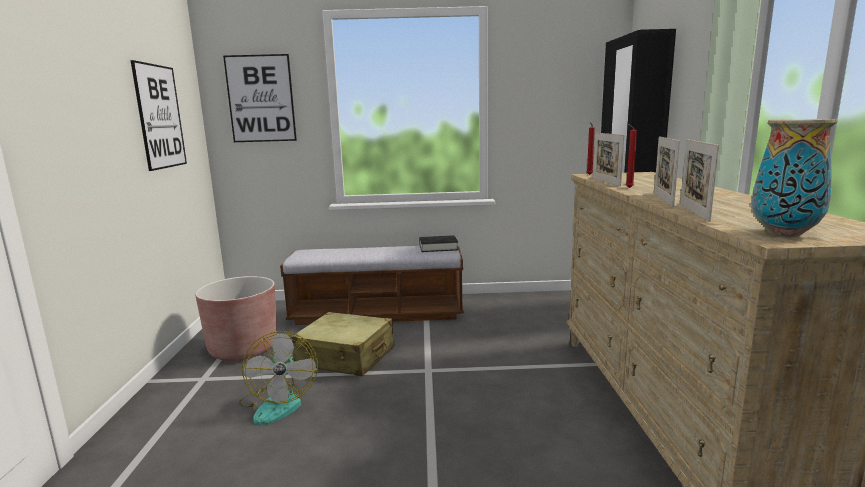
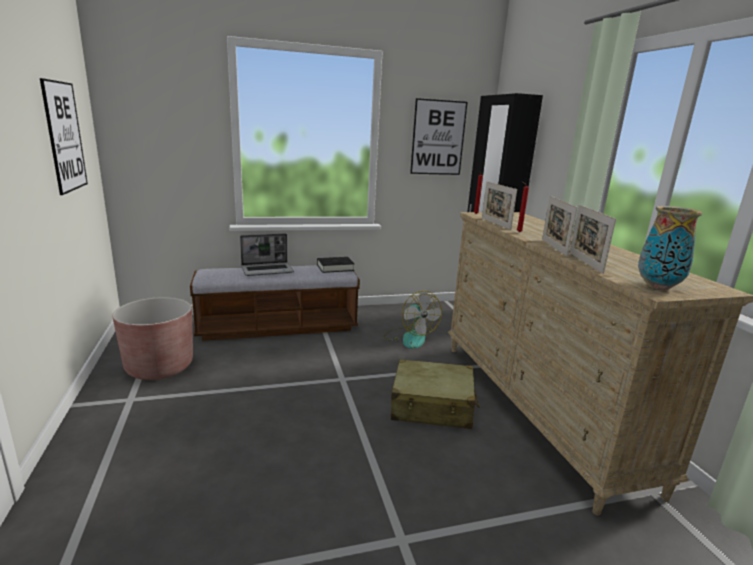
camera: 15 degrees left, 5 degrees up
(261, 99) = (160, 119): picture -> picture (438, 138)
(278, 403) = (217, 418): fan -> fan (409, 337)
(346, 357) = (264, 370): beige suitcase -> beige suitcase (432, 406)
(364, 250) = (268, 270): none -> laptop

